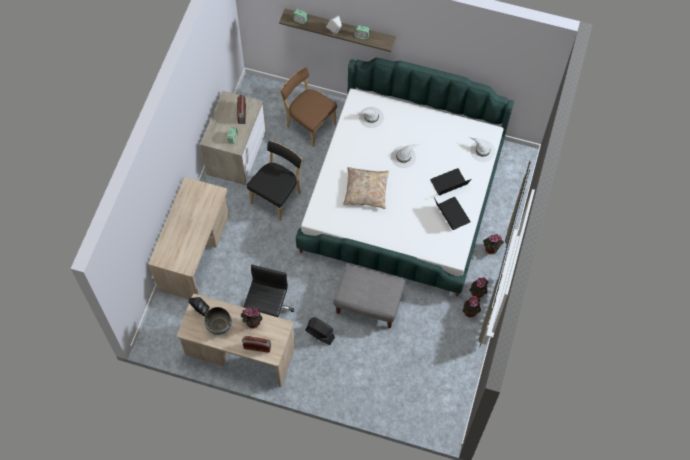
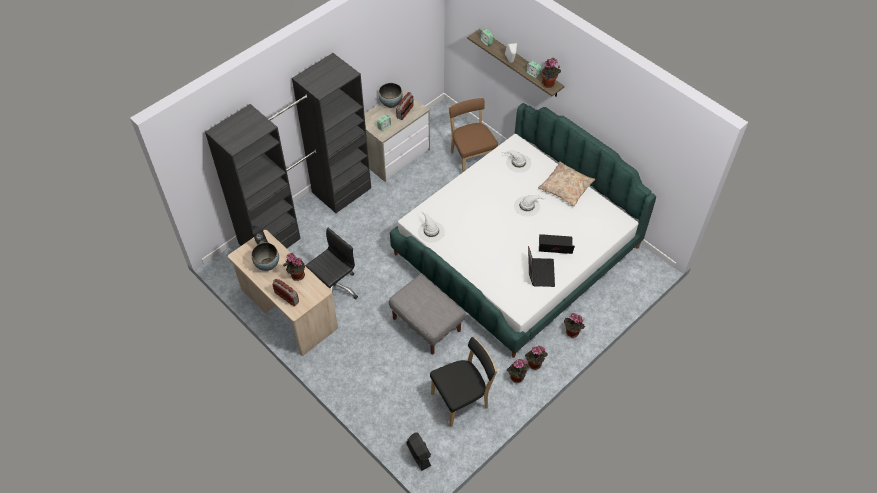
camera: 30 degrees right, 10 degrees down
(195, 252) = (306, 214): beige desk -> black wardrobe
(223, 111) = (391, 103): none -> bowl
(277, 196) = (405, 202): black chair -> black chair (462, 400)
(320, 334) = (366, 328): black fan -> black fan (418, 454)
(366, 190) = (474, 218): beige pillow -> beige pillow (565, 188)
(382, 40) = (549, 84): none -> potted plant
(482, 150) = (605, 232): white hat -> white hat (431, 231)

